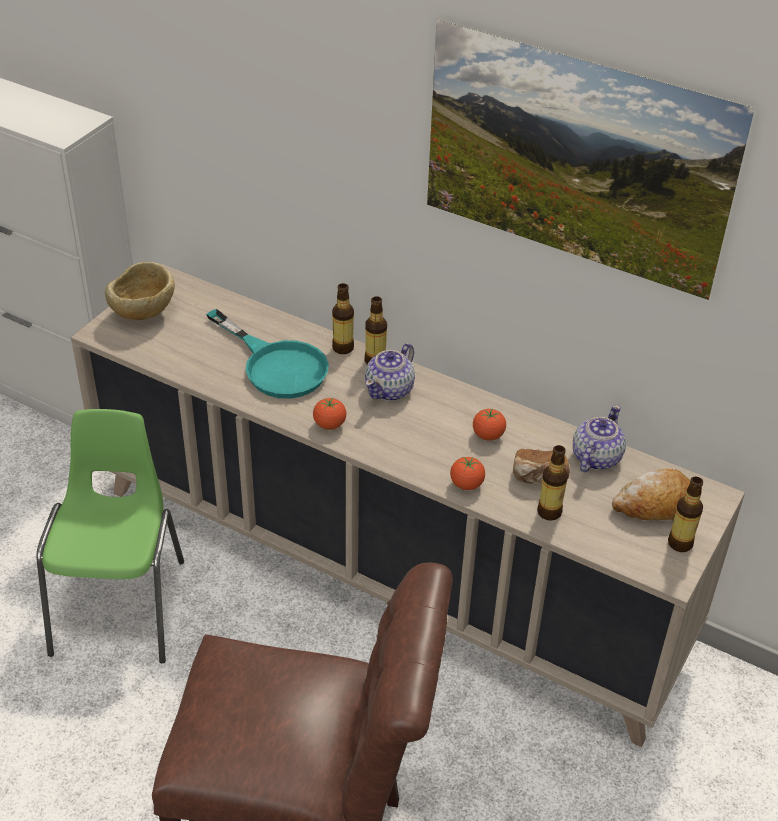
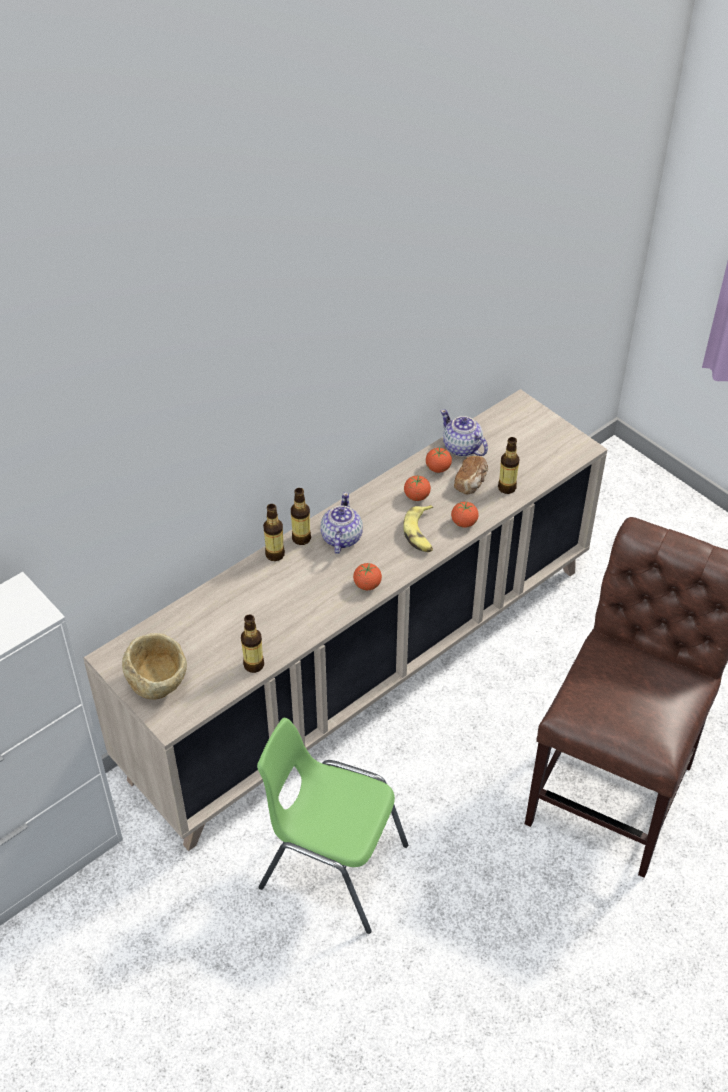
camera: 70 degrees left, 5 degrees up
(276, 365) = (277, 602): turquoise frying pan -> none
(390, 390) = (341, 538): teapot -> teapot turned 135 degrees counterclockwise
(430, 451) = (421, 533): none -> banana
(546, 444) = (438, 468): none -> tomato
(567, 206) = (396, 308): picture -> none
(655, 505) = (518, 434): bread -> none
(680, 543) = (556, 434): bottle -> bottle (253, 665)

